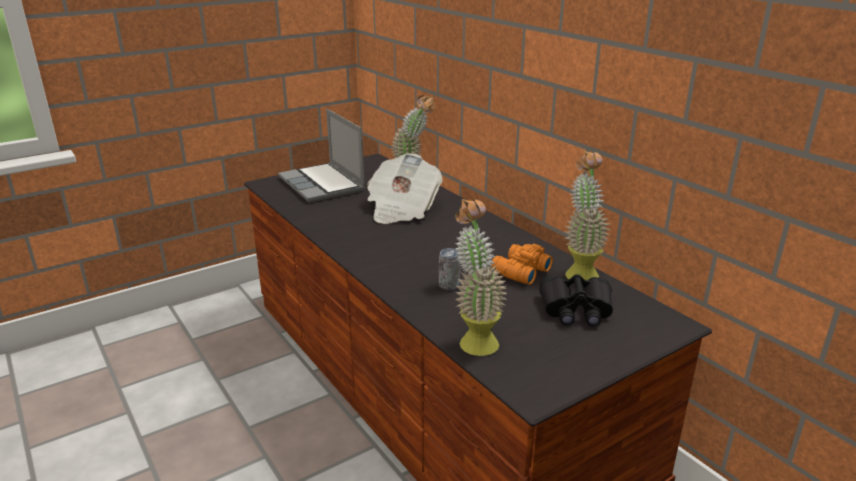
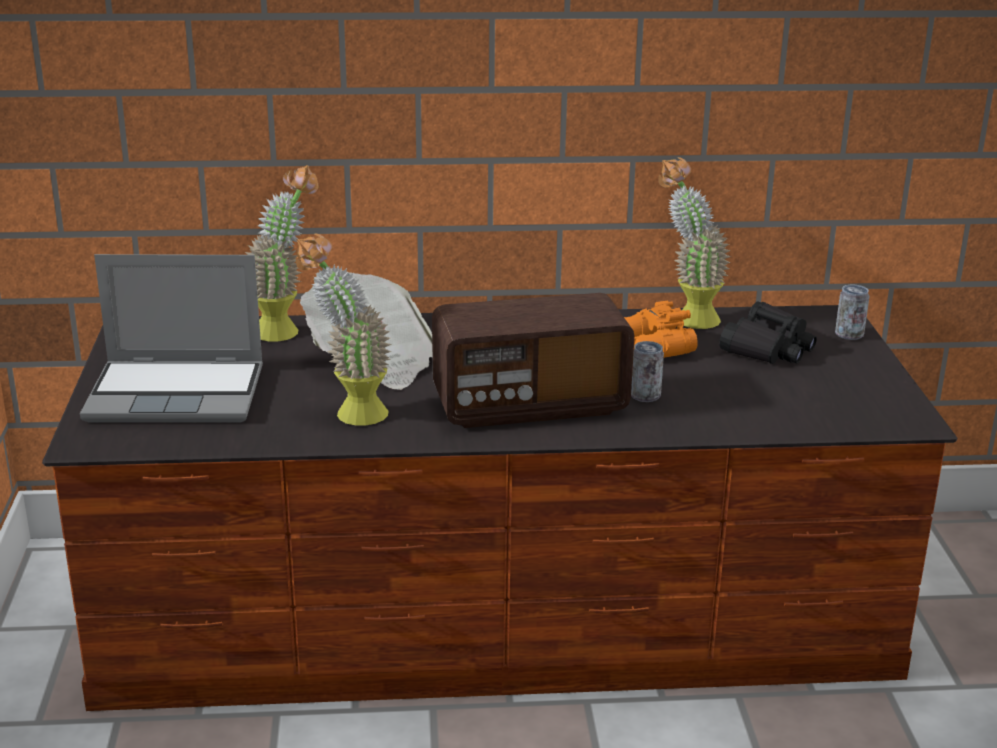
camera: 60 degrees left, 0 degrees up
(398, 257) = (529, 405): none -> radio
(474, 338) = (783, 417): potted plant -> potted plant (348, 413)
(647, 336) = (849, 334): none -> can

